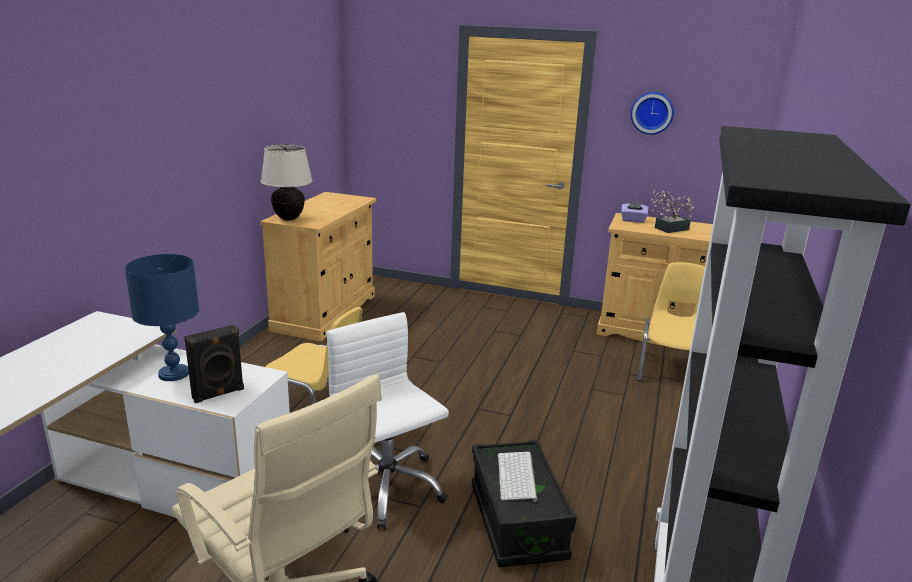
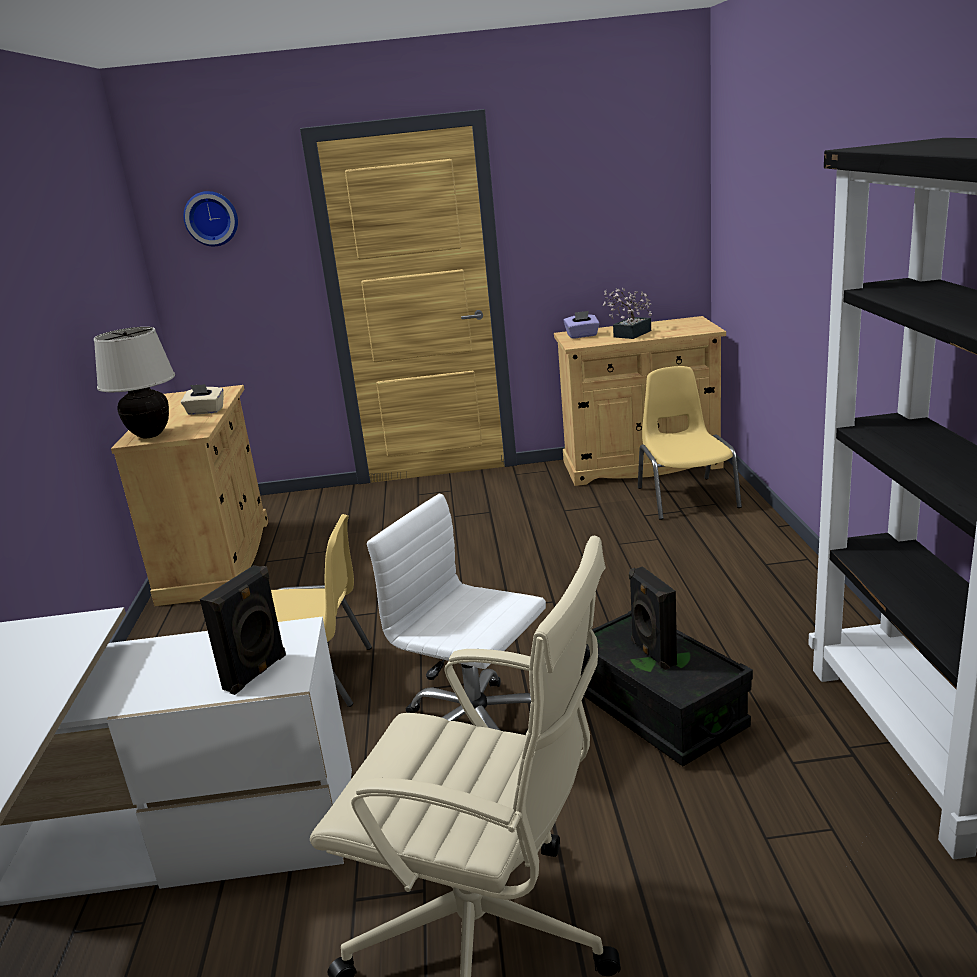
camera: 20 degrees left, 0 degrees up
(174, 374) = (162, 671): blue table lamp -> none
(335, 211) = (205, 411): none -> beige tissue box
(518, 477) = (652, 653): keyboard -> black speaker
(652, 112) = (571, 200): wall clock -> wall clock (211, 218)

